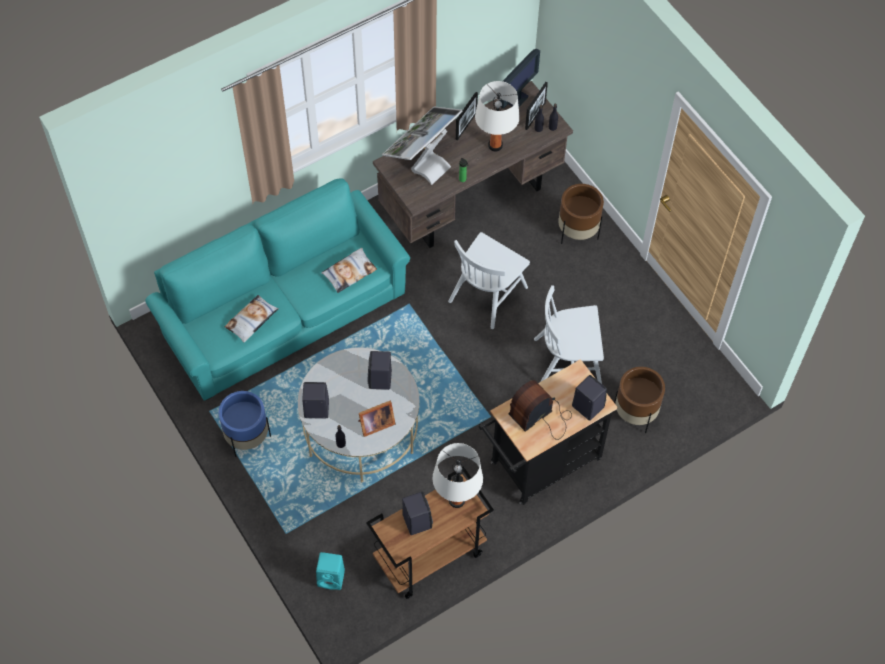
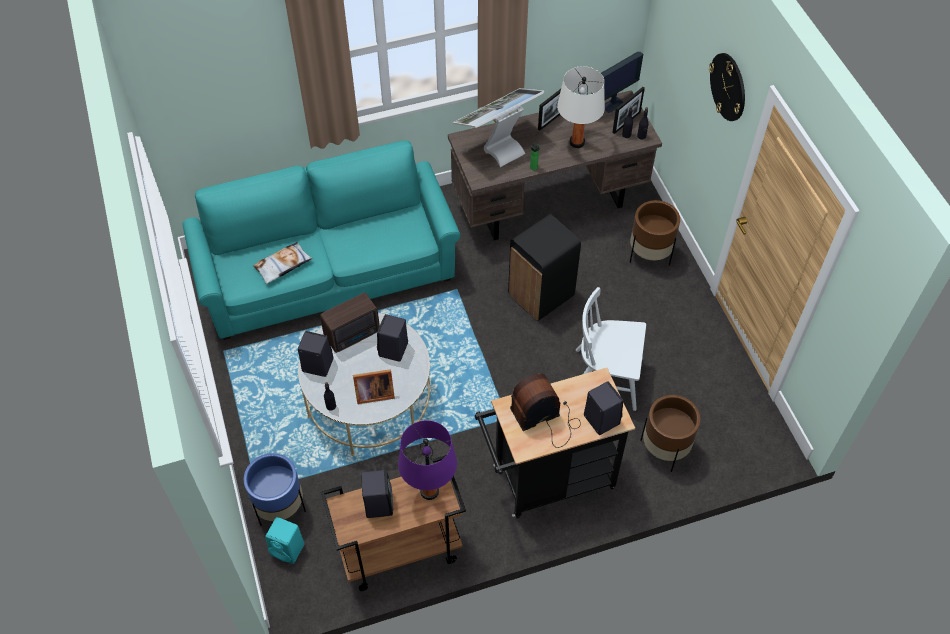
camera: 15 degrees right, 5 degrees down
(247, 437) = (252, 385): blue planter -> blue planter (280, 507)
(340, 373) = (354, 335): none -> radio
(349, 272) = (396, 239): pillow -> none
(456, 500) = (429, 491): white table lamp -> purple table lamp
(488, 294) = (540, 295): white chair -> black trash can
(634, 87) = (728, 87): none -> wall clock

